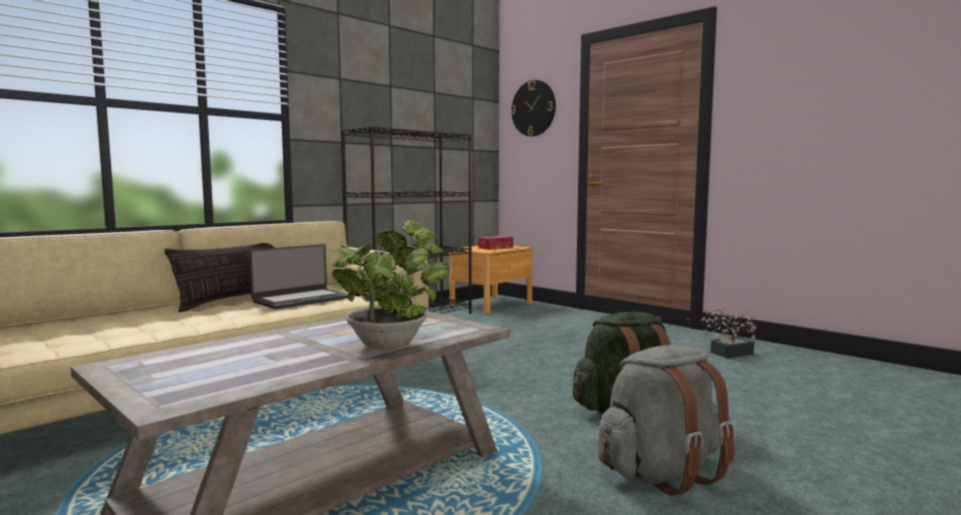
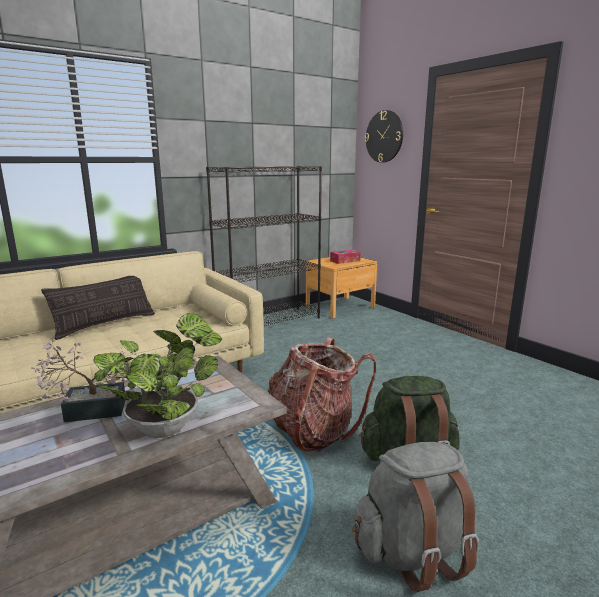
camera: 10 degrees right, 10 degrees up
(301, 299) = (154, 328): laptop -> none
(510, 398) = (314, 430): none -> backpack
(727, 353) = (530, 387): potted plant -> potted plant (88, 410)

